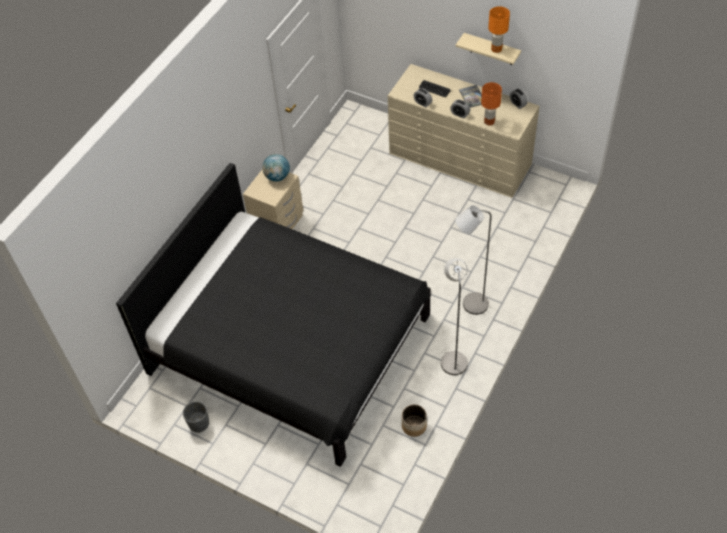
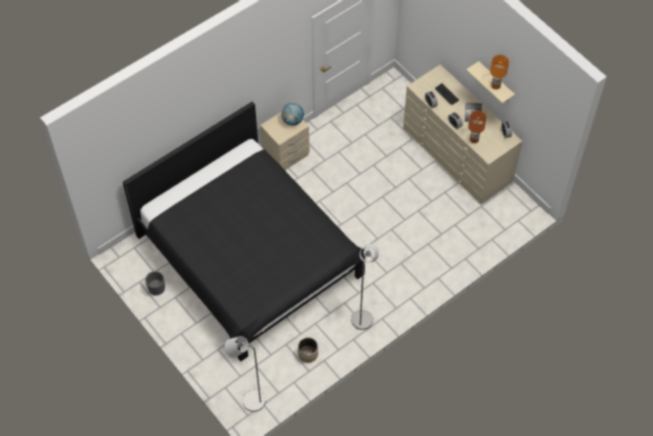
camera: 20 degrees right, 5 degrees up
(470, 304) = (399, 279): grey floor lamp -> grey floor lamp (249, 400)

